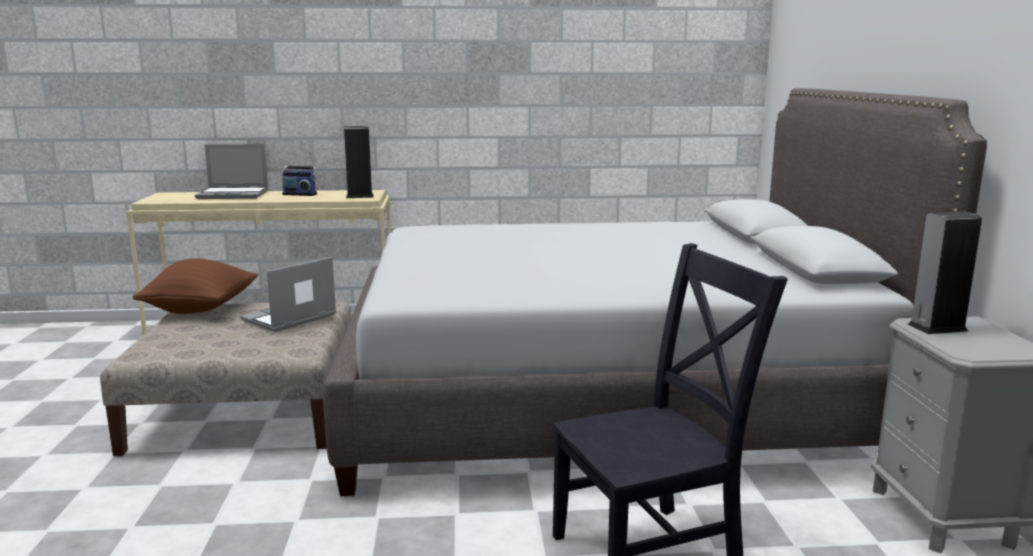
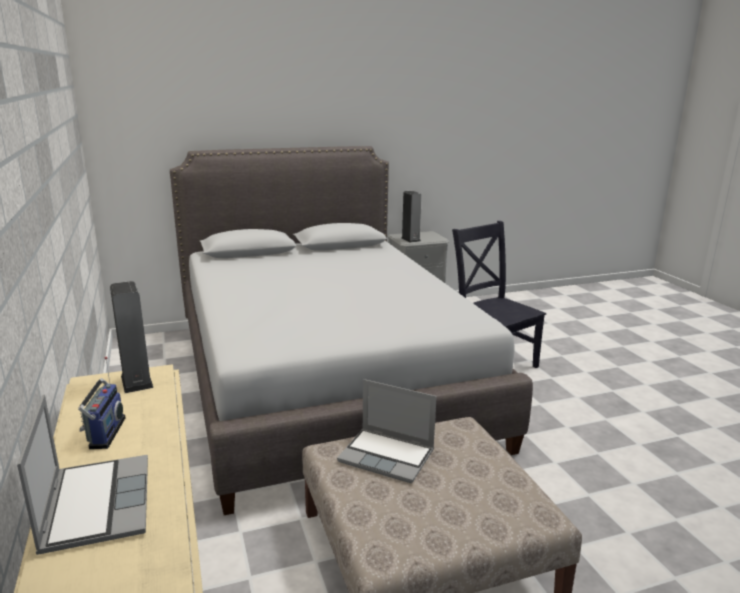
camera: 105 degrees left, 5 degrees up
(201, 310) = (388, 535): brown pillow -> none

